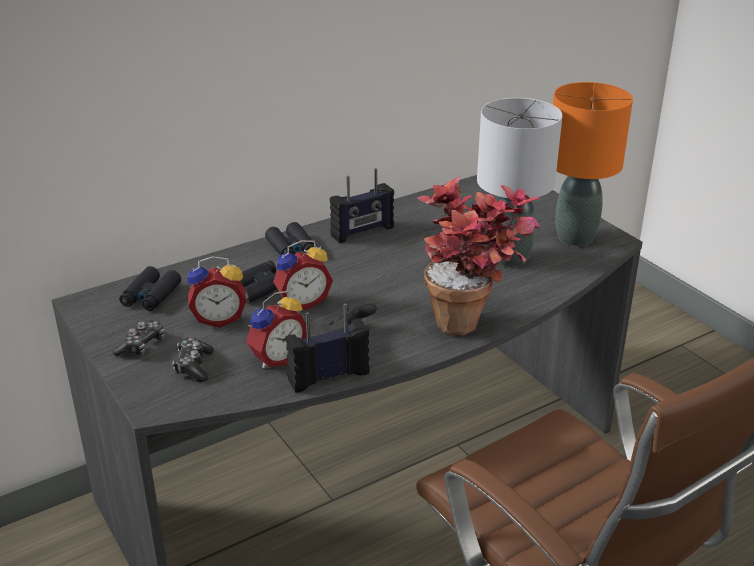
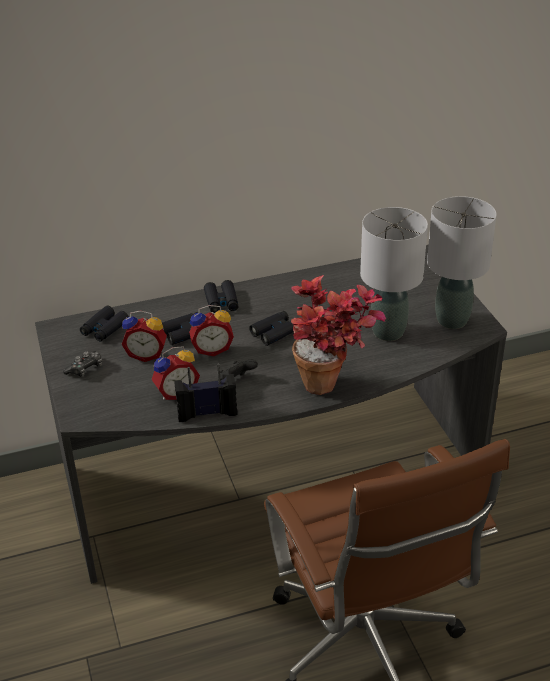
camera: 15 degrees right, 5 degrees up
(193, 366) = (115, 390): game controller -> none
(362, 232) = (282, 293): radio -> none
(374, 274) = (275, 332): none -> black binoculars
(576, 237) = (452, 321): orange table lamp -> grey table lamp

